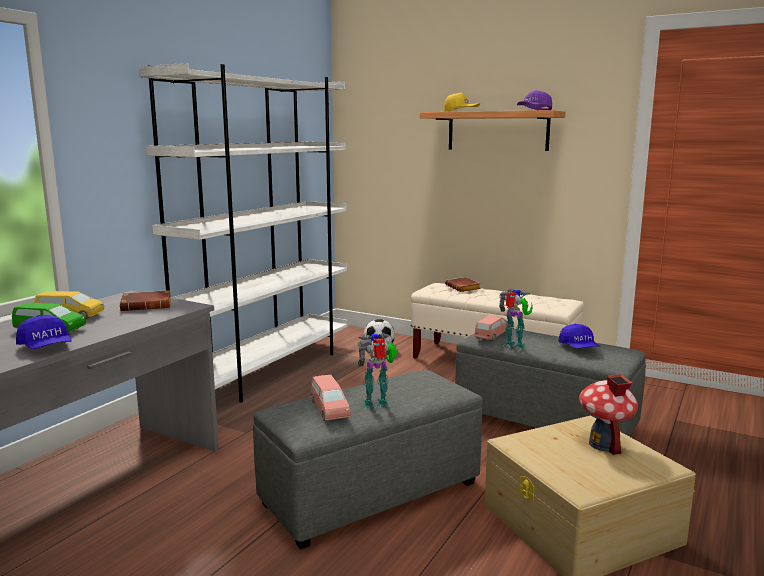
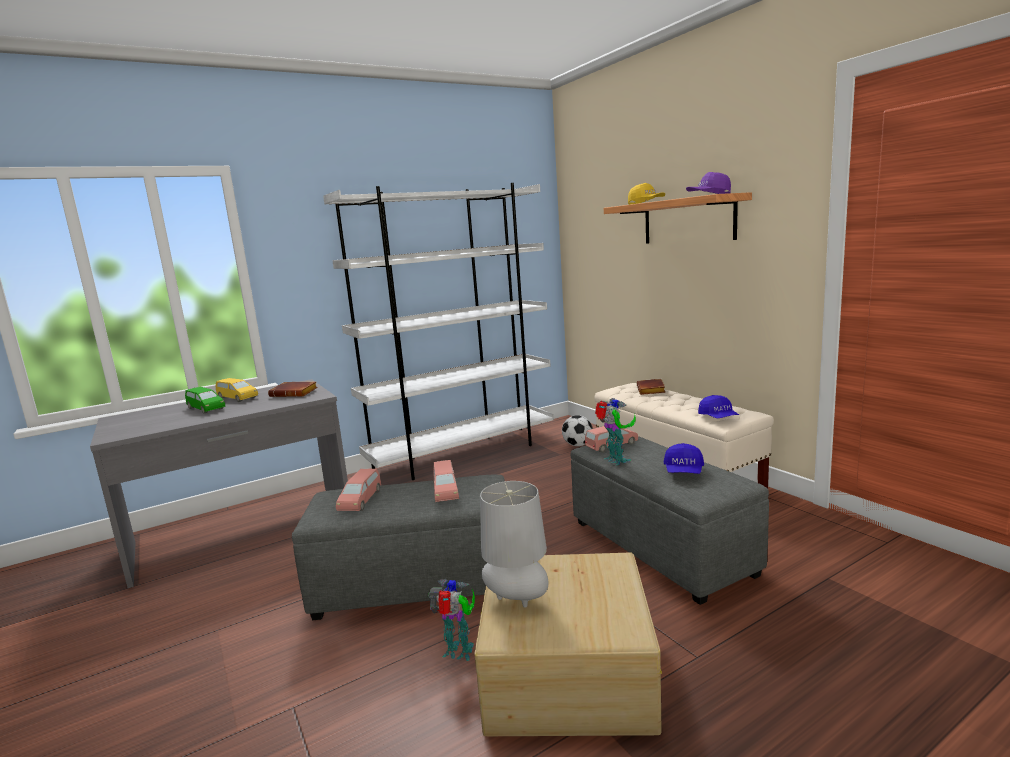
camera: 30 degrees right, 0 degrees up
(46, 348) = (177, 423): blue cap -> blue cap (718, 418)
(377, 404) = (401, 503): toy robot -> toy robot (459, 653)
(404, 389) = (445, 491): none -> pink toy car
(559, 465) = (517, 600): none -> grey table lamp
(604, 444) = (597, 589): toy house -> none

